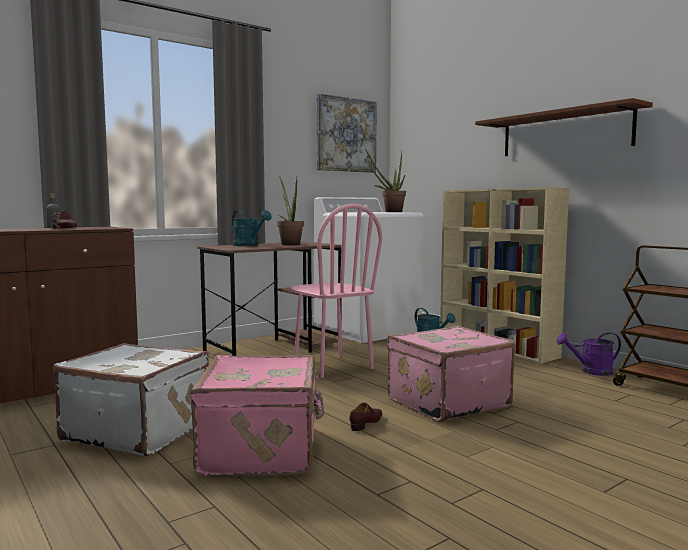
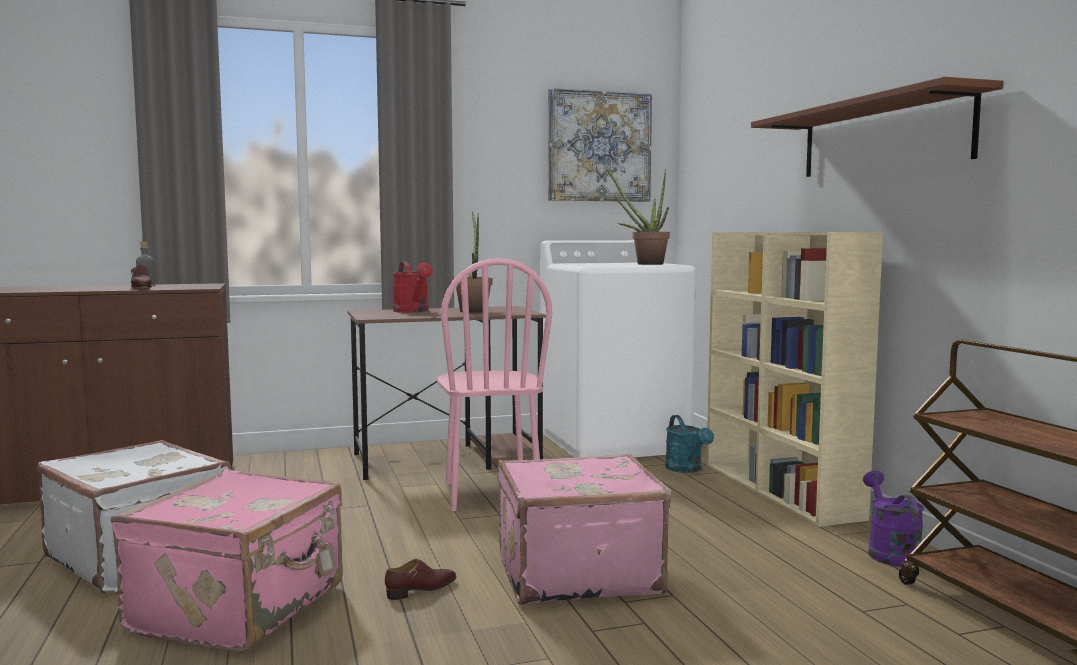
camera: 20 degrees right, 0 degrees up
(249, 245) = (413, 311): turquoise watering can -> red watering can
(591, 371) = (889, 552): purple watering can -> purple watering can turned 75 degrees clockwise

